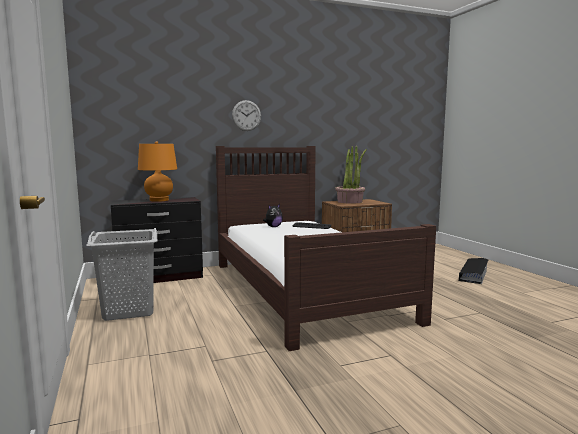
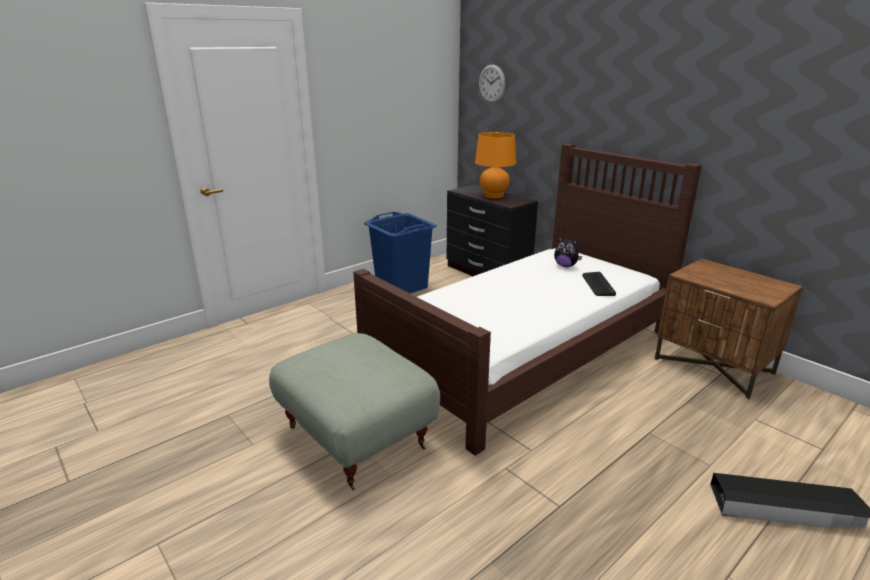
camera: 70 degrees right, 15 degrees up
(128, 310) = (402, 286): grey laundry basket -> blue laundry basket
(246, 115) = (610, 106): wall clock -> wall clock (492, 83)
(350, 201) = (733, 275): potted plant -> none
(399, 364) = (358, 436): none -> grey ottoman

